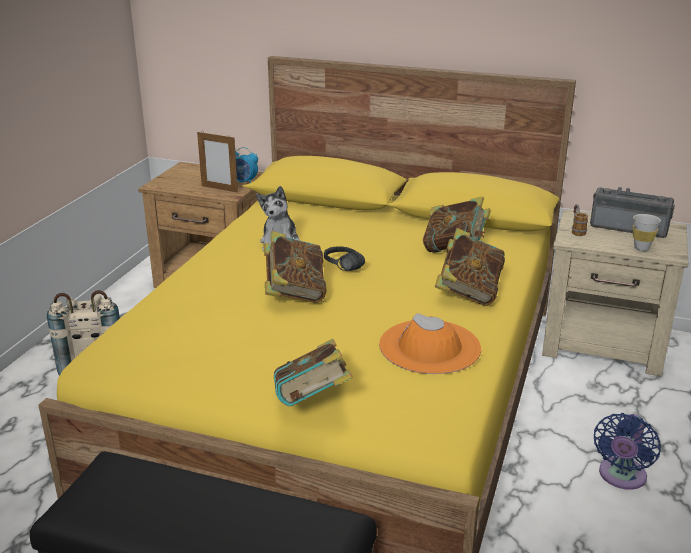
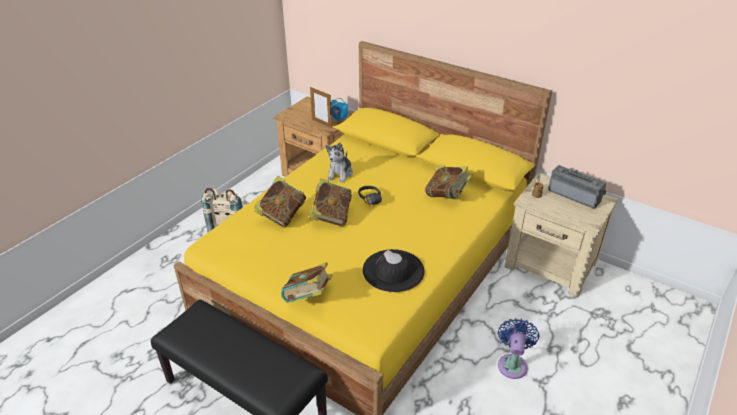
camera: 15 degrees right, 10 degrees up
(430, 347) = (393, 271): orange hat -> black hat
(468, 293) = (438, 233): book -> book (282, 216)
(621, 477) = (512, 363): blue fan -> blue fan turned 150 degrees clockwise
(641, 248) = (573, 215): white cup -> none

